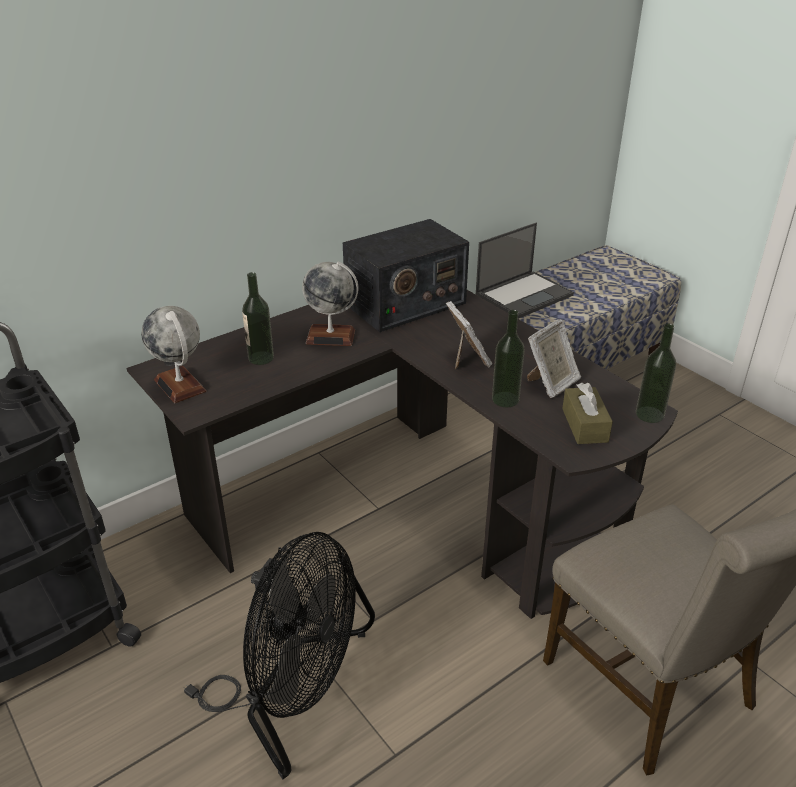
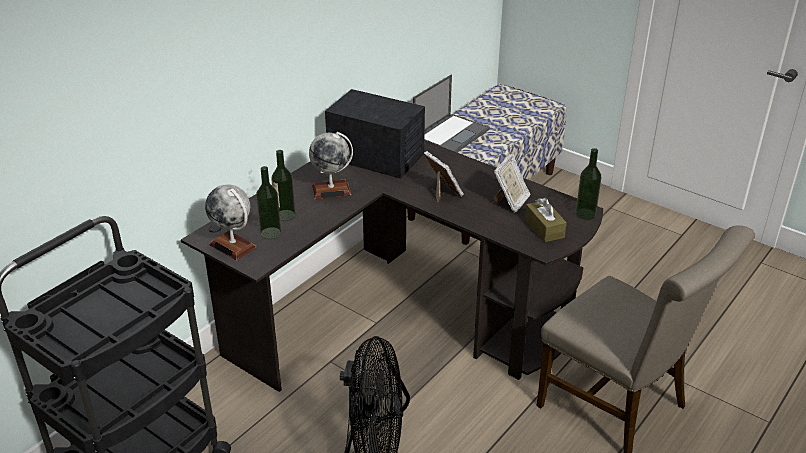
camera: 15 degrees left, 0 degrees up
(405, 304) = (376, 156): radio -> radio turned 105 degrees counterclockwise
(505, 399) = (482, 218): bottle -> bottle (270, 233)

